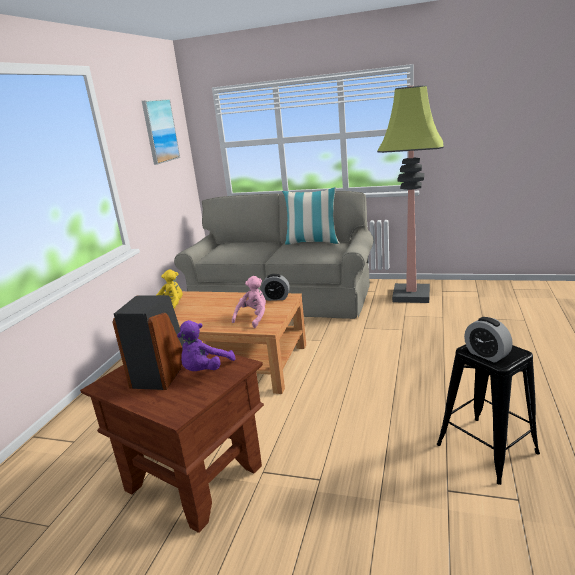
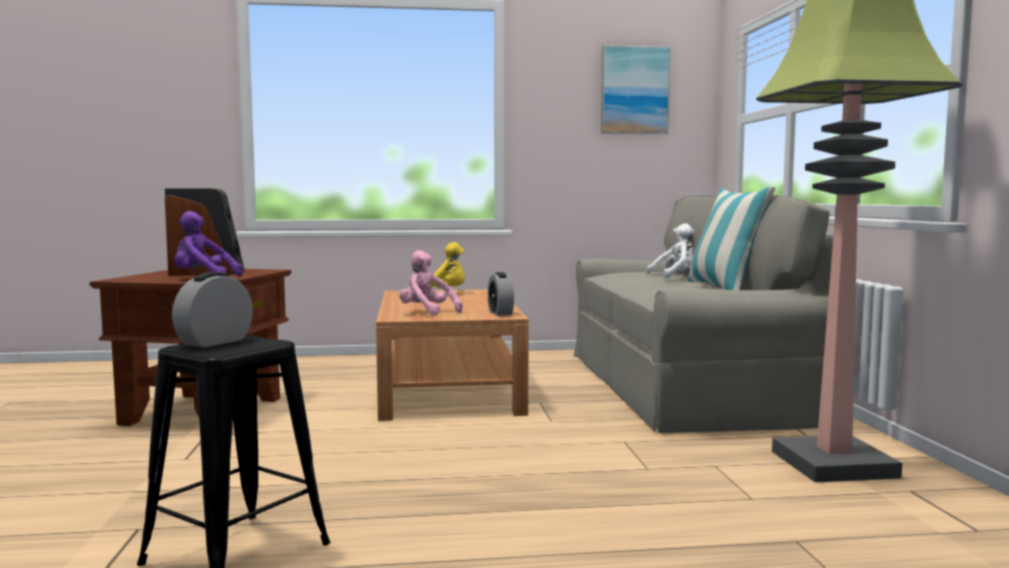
camera: 65 degrees right, 15 degrees down
(253, 244) = (675, 276): none -> white plush toy
(253, 318) = (426, 312): pink plush toy -> pink plush toy turned 150 degrees counterclockwise

